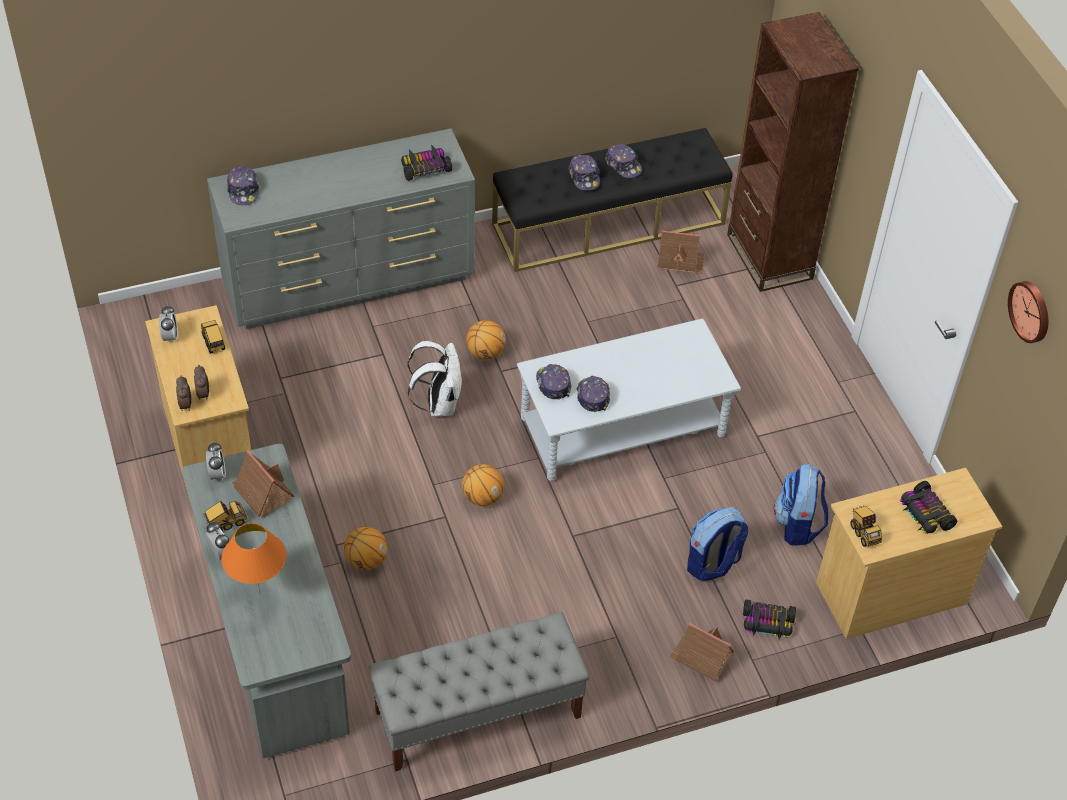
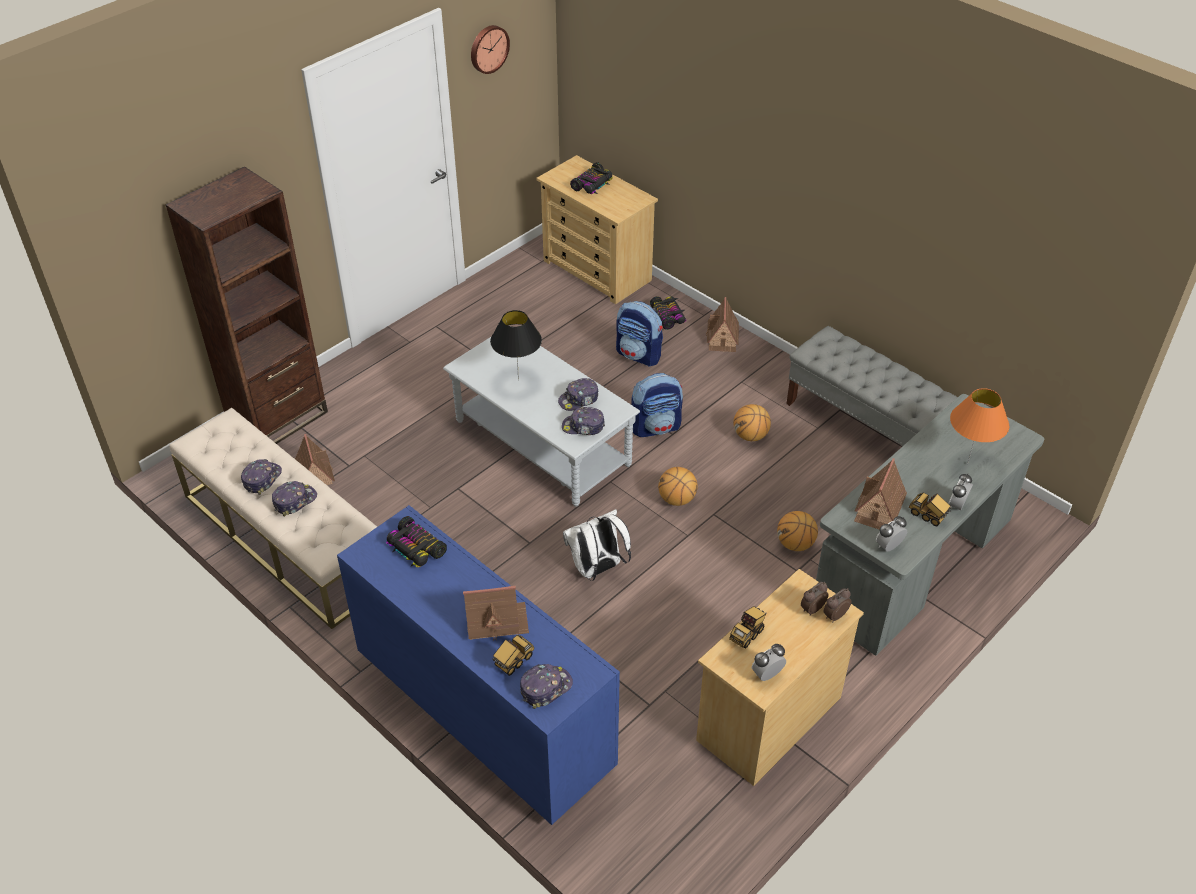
camera: 115 degrees left, 5 degrees down
(321, 187) = (496, 621): none -> toy house
(350, 282) = (483, 711): grey dresser -> blue dresser
(485, 352) = (514, 562): basketball -> basketball (750, 436)
(553, 384) = (583, 427): cap -> cap turned 45 degrees clockwise
(609, 224) = (286, 539): black bench -> beige bench
(649, 363) = (518, 380): none -> black table lamp
(798, 525) = (570, 325): backpack -> backpack (656, 427)
(864, 533) = (631, 204): toy truck -> toy truck (513, 662)

